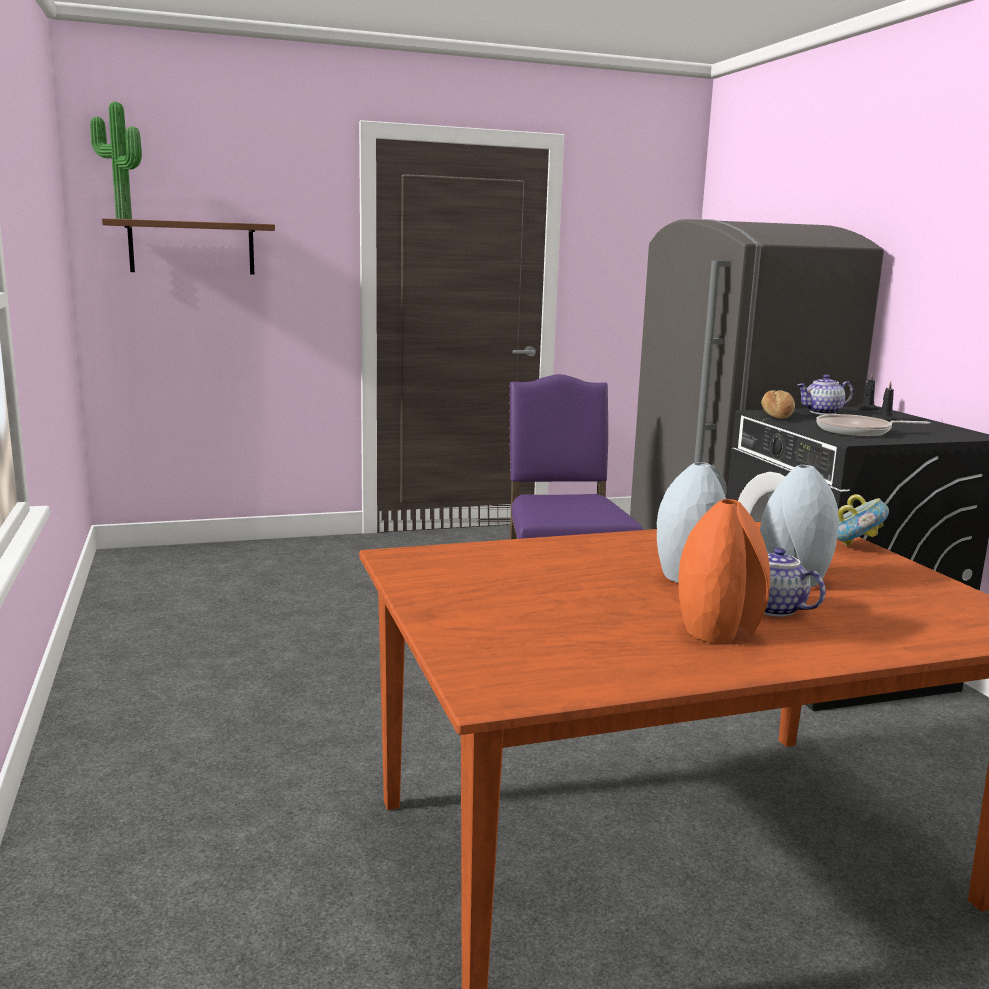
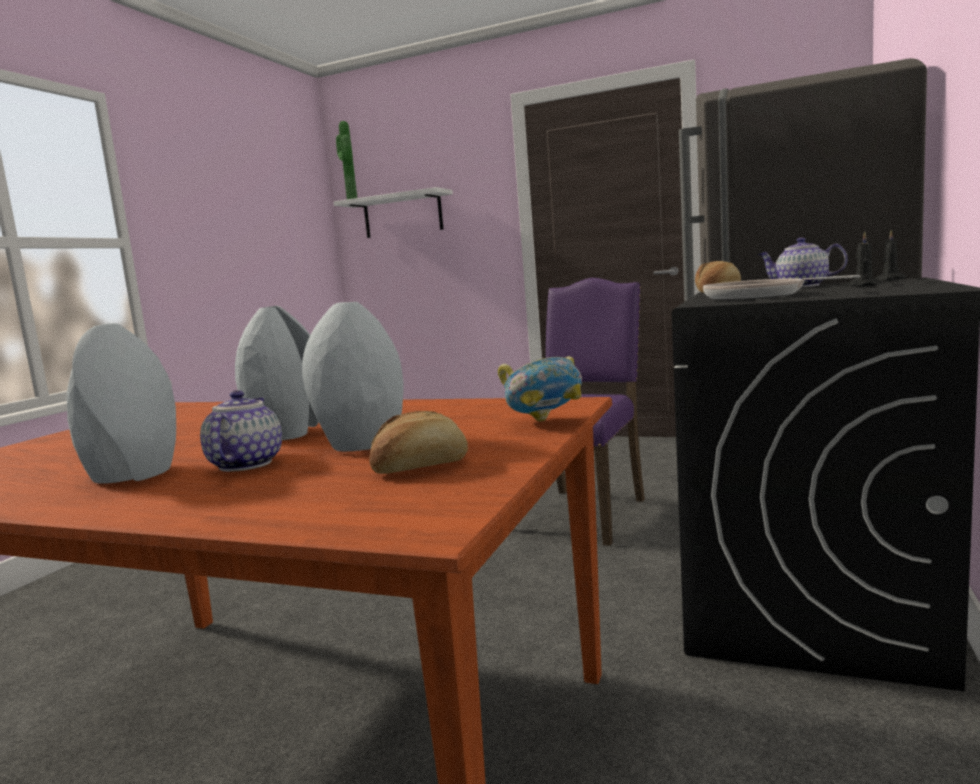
camera: 40 degrees right, 5 degrees down
(192, 247) = (402, 215): brown shelf -> white shelf
(719, 631) = (134, 475): orange vase -> grey vase
(899, 592) = (419, 467): none -> bread

